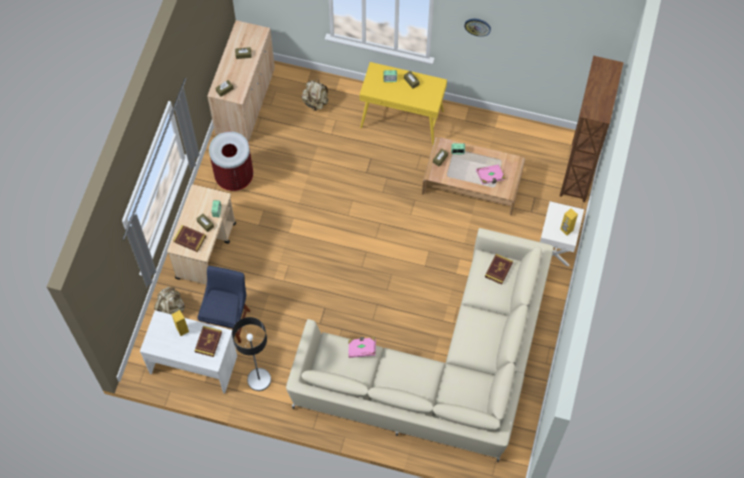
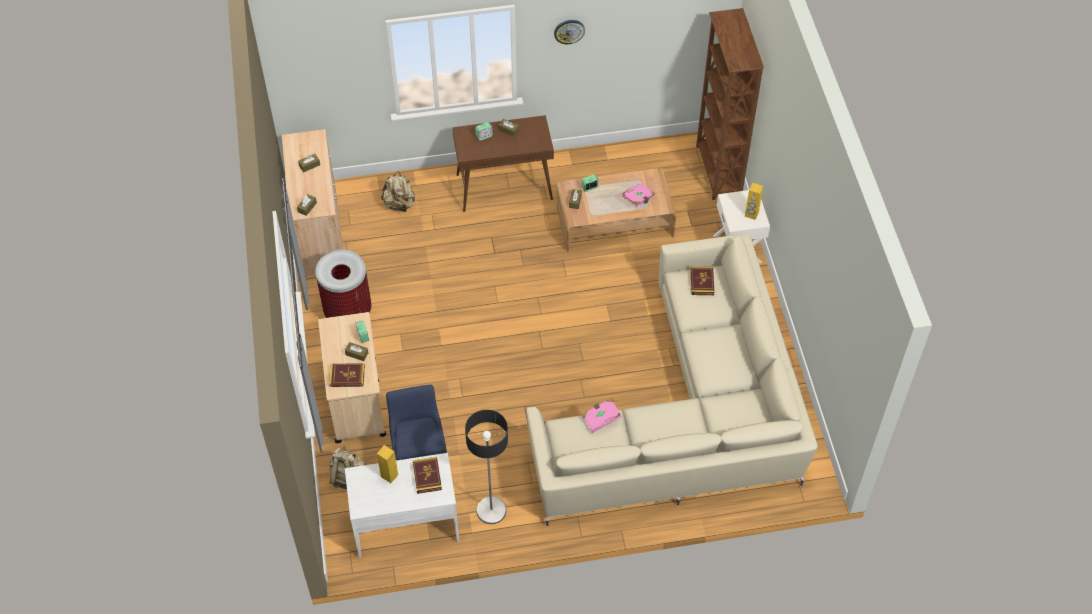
camera: 25 degrees left, 10 degrees down
(402, 119) = (504, 187): yellow console table -> brown console table

